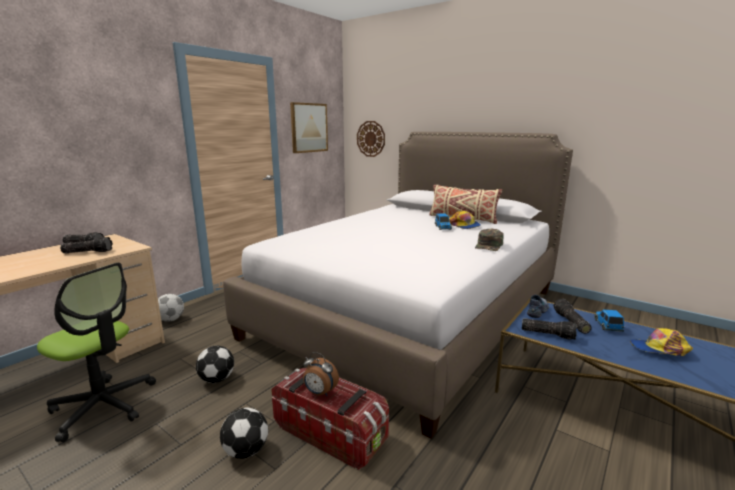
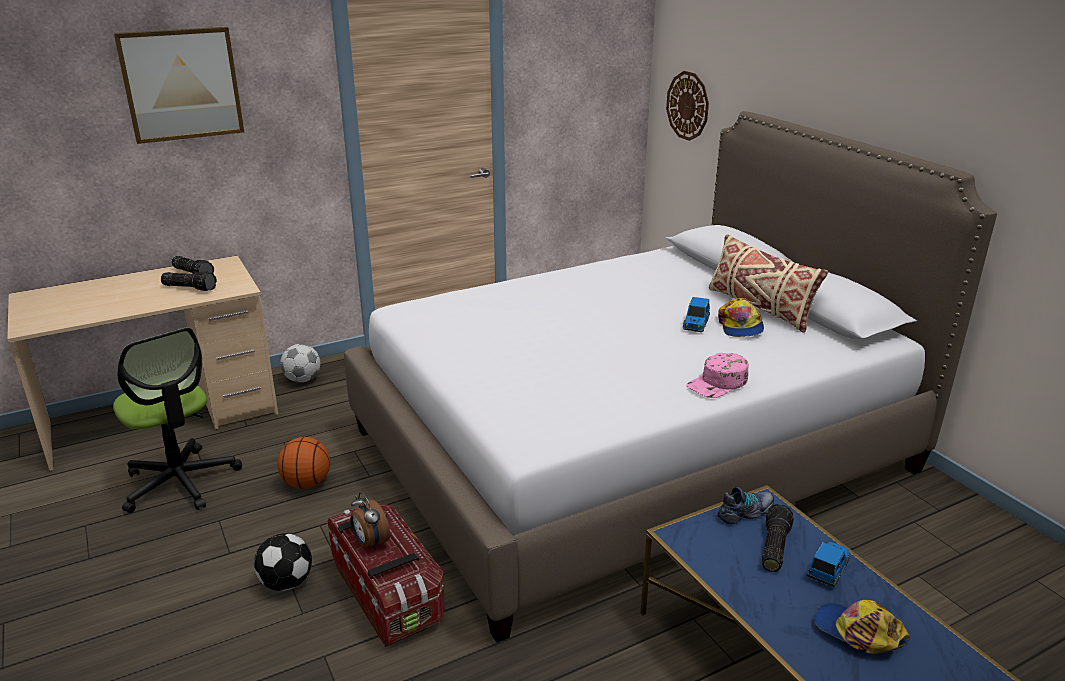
camera: 25 degrees right, 10 degrees up
(216, 379) = (307, 483): football -> basketball
(309, 128) = (570, 82): picture -> picture (181, 84)
(489, 245) = (718, 383): green cap -> pink cap
(548, 334) = (711, 555): flashlight -> none

